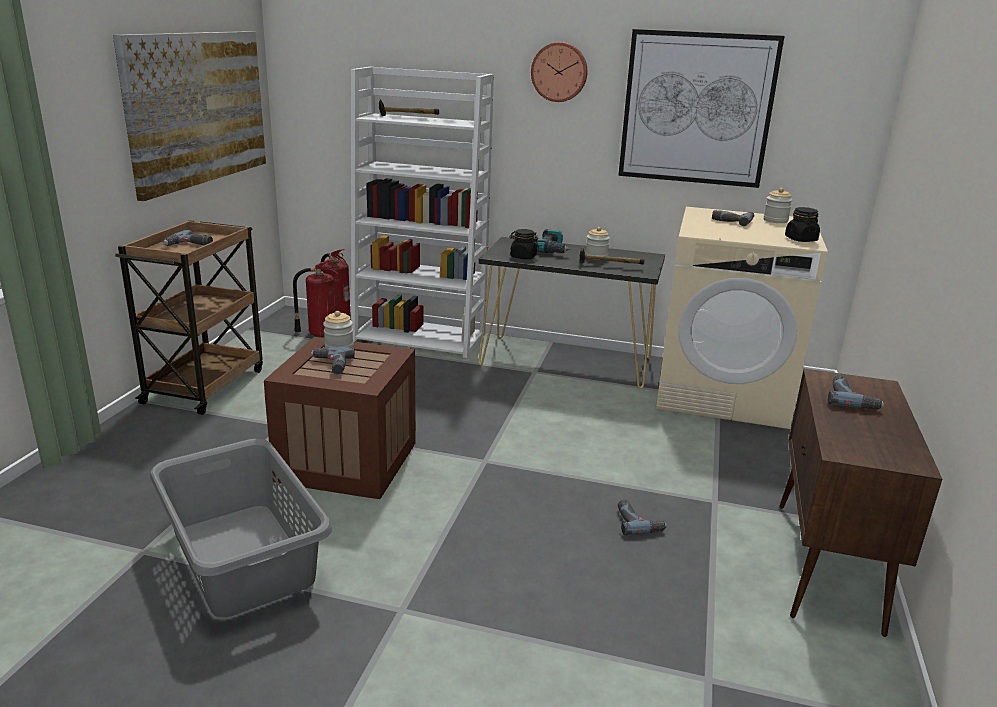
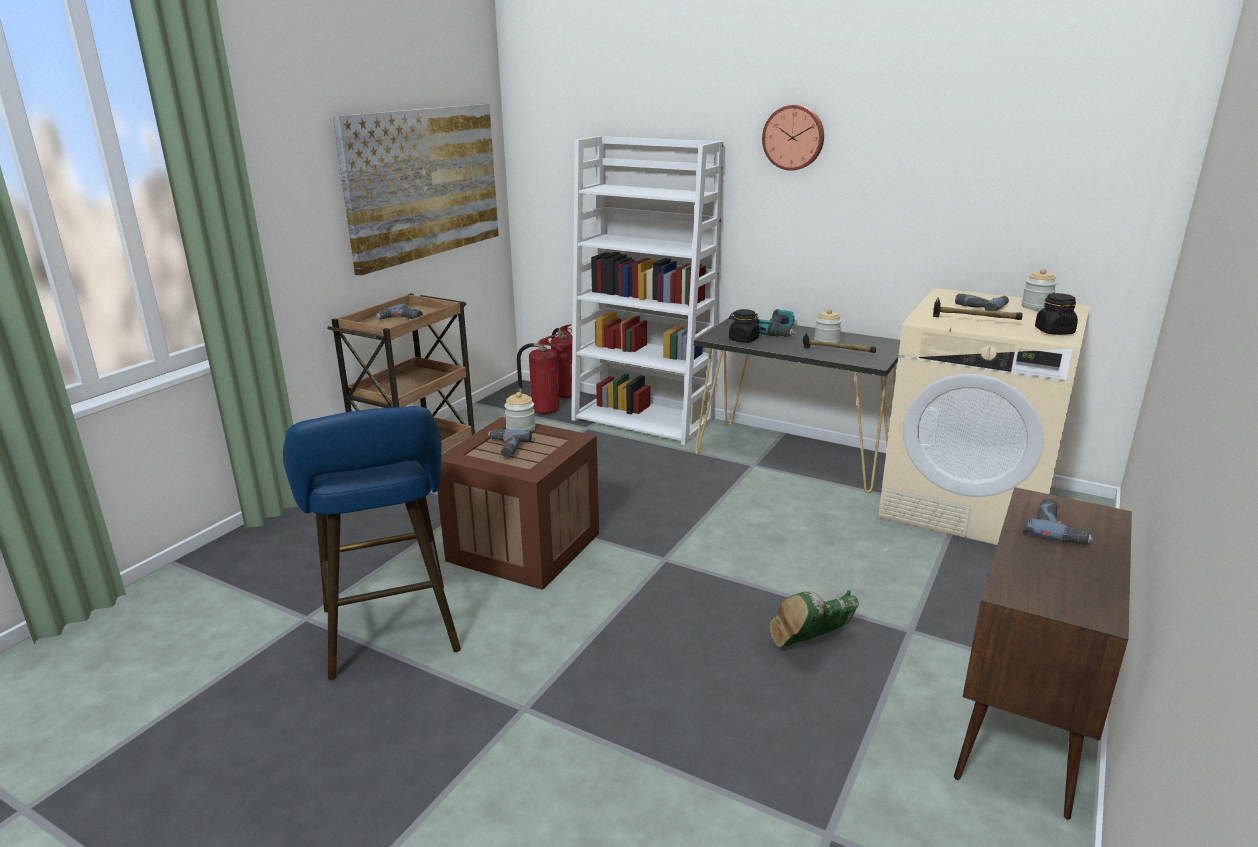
camera: 15 degrees right, 0 degrees up
(242, 558) = (391, 635): grey laundry basket -> blue stool
(407, 117) = (633, 189): hammer -> hammer (972, 321)
(638, 522) = (810, 644): power drill -> green boot
(696, 109) = (948, 176): picture -> none

